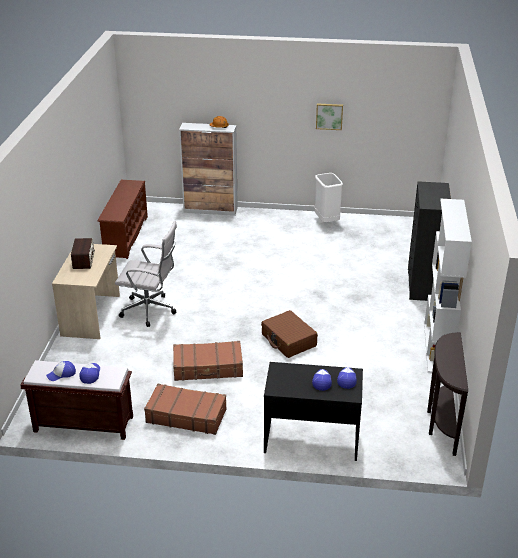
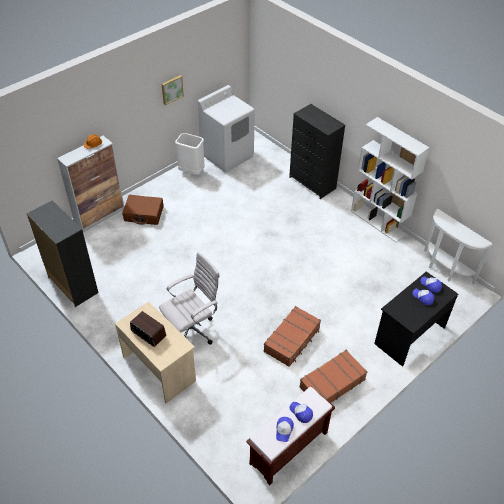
camera: 50 degrees left, 15 degrees up
(125, 236) = (73, 284): brown shoe rack -> black dresser
(289, 340) = (304, 281): brown suitcase -> brown suitcase (144, 214)
(378, 226) = (227, 155): none -> white washing machine
(441, 424) = (444, 270): brown console table -> white console table

